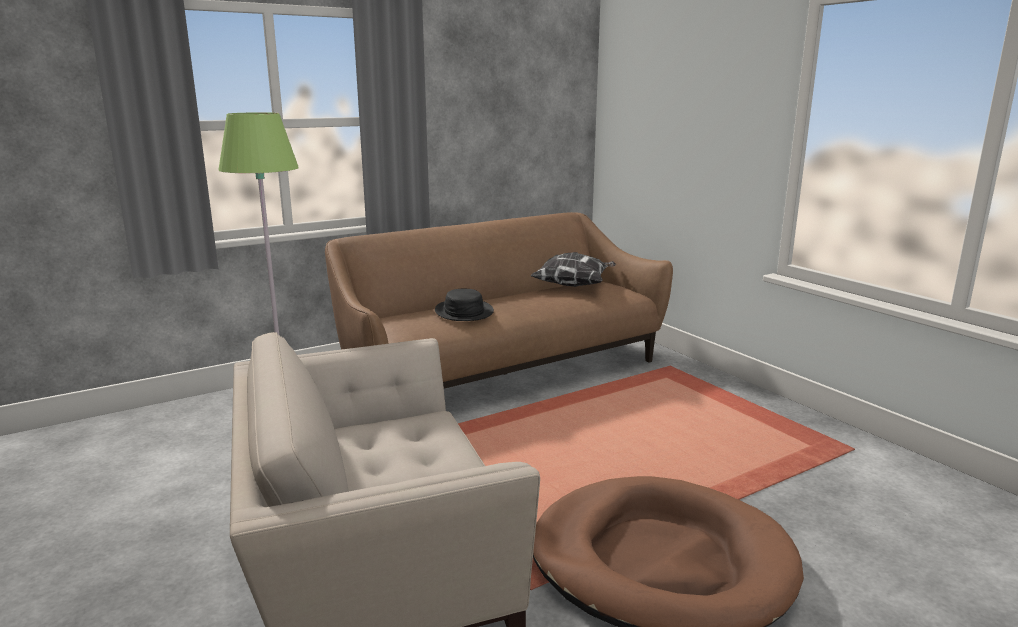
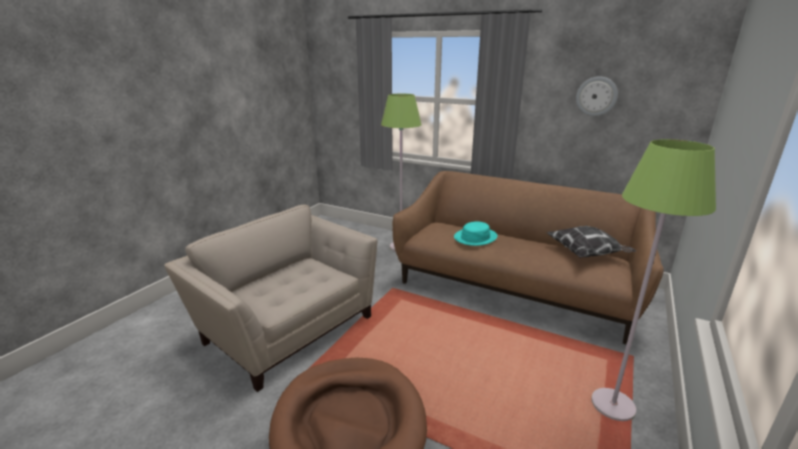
camera: 60 degrees right, 5 degrees up
(463, 312) = (475, 237): black hat -> turquoise hat
(497, 101) = (596, 96): none -> wall clock
(725, 401) = (612, 405): none -> green floor lamp

